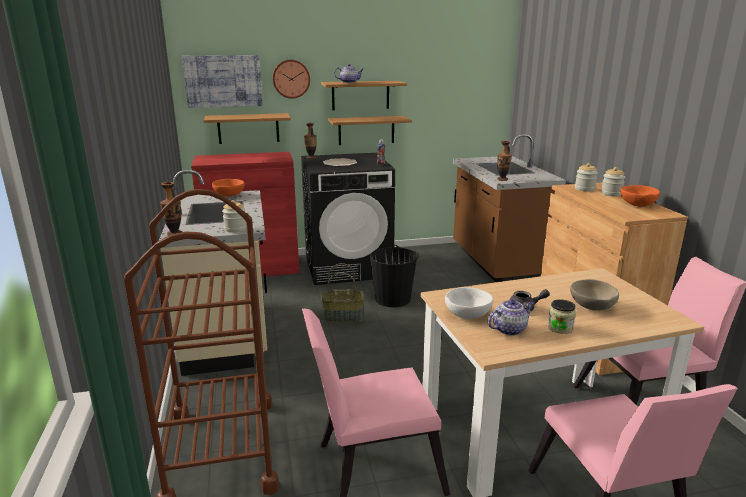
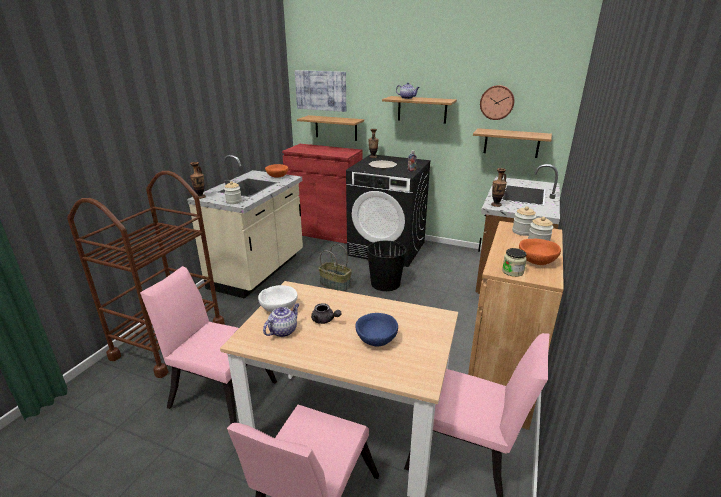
camera: 35 degrees right, 5 degrees up
(291, 79) = (368, 92): wall clock -> wall clock (497, 102)
(366, 130) = (425, 140): shelf -> shelf (511, 143)
(509, 329) = (283, 330): teapot -> teapot turned 60 degrees counterclockwise
(560, 328) = (318, 345): jar -> jar (512, 271)
(591, 307) = (376, 339): beige bowl -> blue bowl

